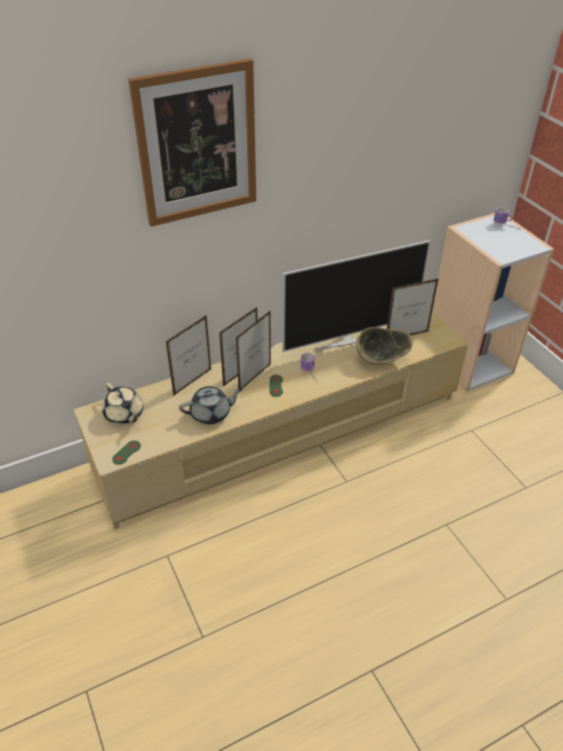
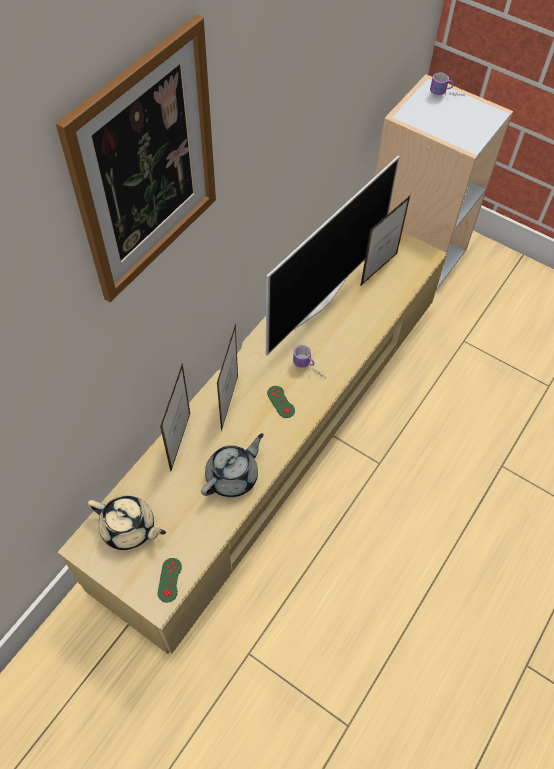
camera: 30 degrees left, 15 degrees up
(255, 377) = (249, 401): picture frame -> none
(380, 360) = (371, 314): bowl -> none

